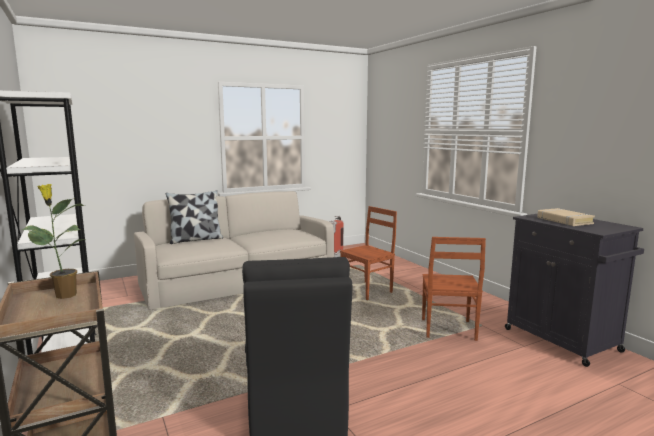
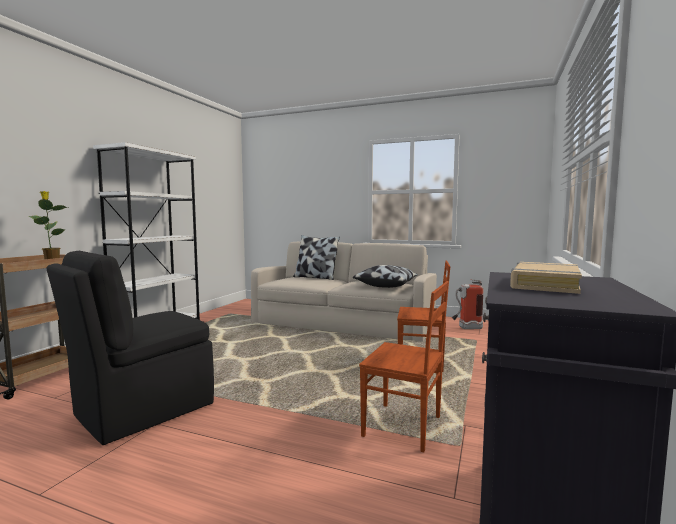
camera: 50 degrees right, 5 degrees down
(288, 234) = (386, 285): none -> pillow
(447, 330) = (403, 427): brown chair -> brown chair turned 120 degrees counterclockwise

